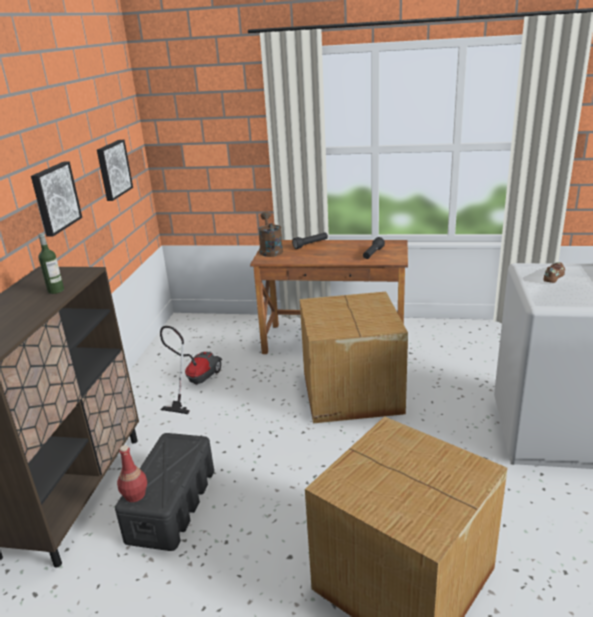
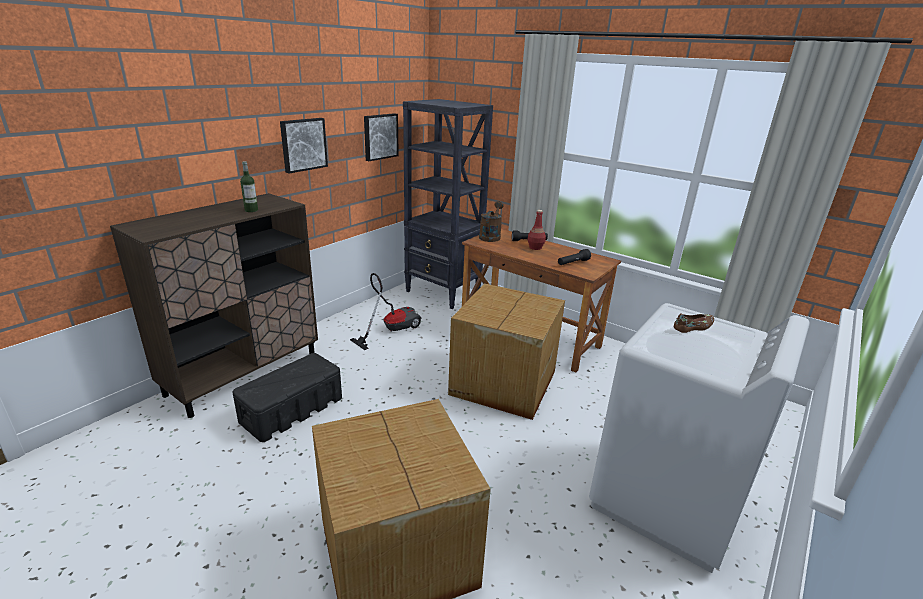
camera: 25 degrees right, 0 degrees up
(134, 495) = (251, 387): red bottle -> red bottle (535, 247)
(212, 327) = (443, 293): none -> black bookcase

